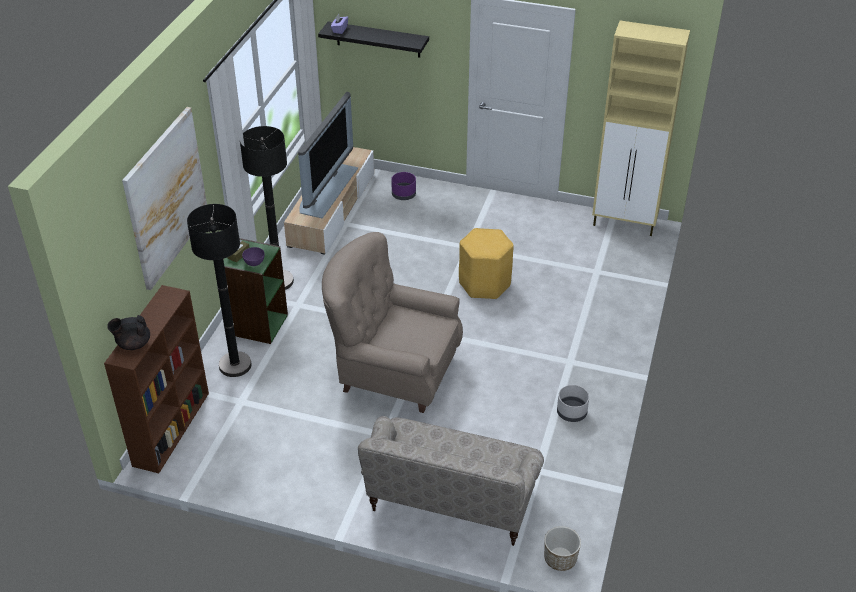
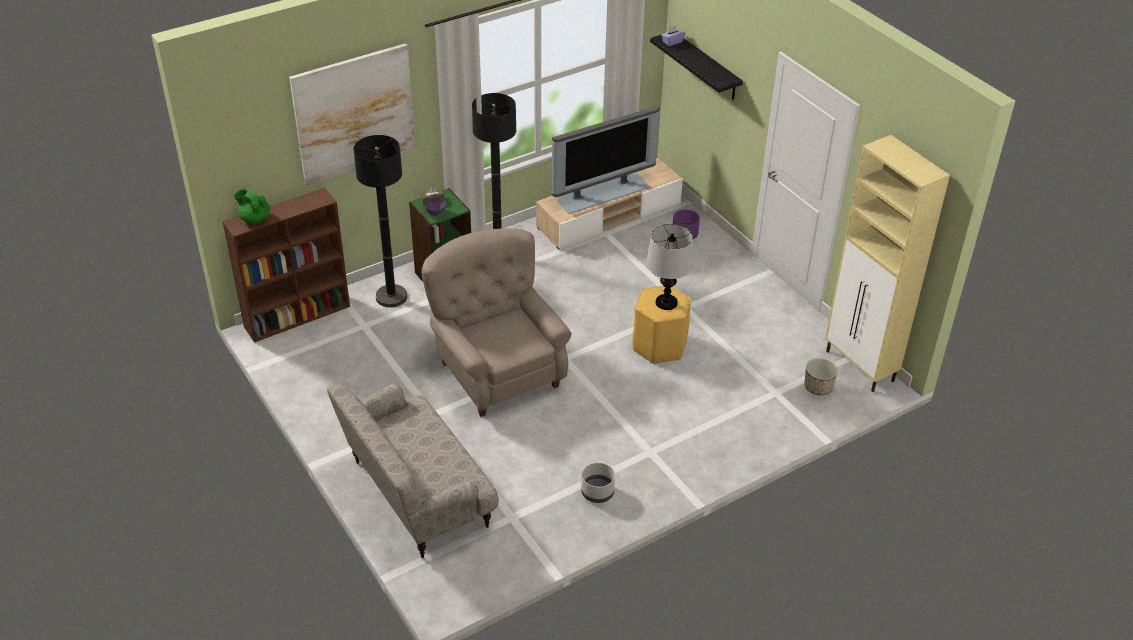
camera: 40 degrees right, 0 degrees up
(133, 344) = (255, 218): black teapot -> green teapot
(489, 241) = (666, 302): none -> table lamp
(560, 559) = (443, 593): planter -> planter (818, 387)

